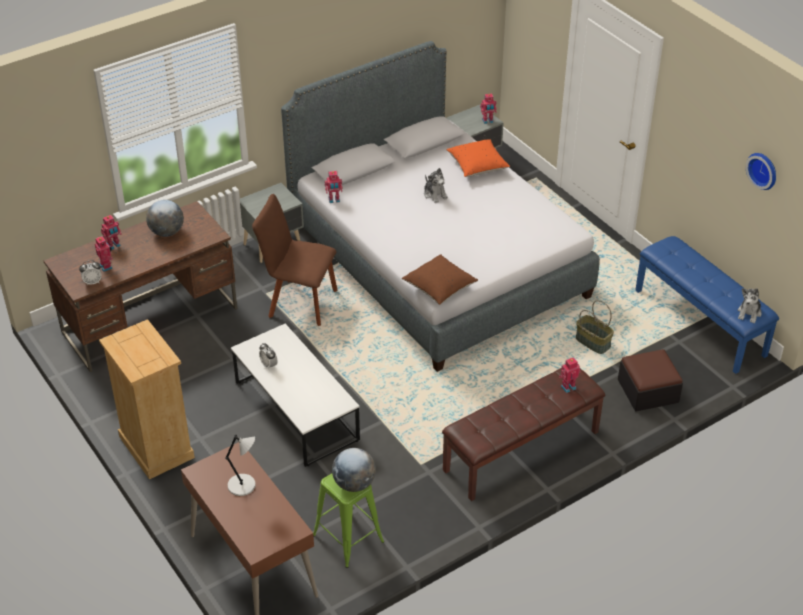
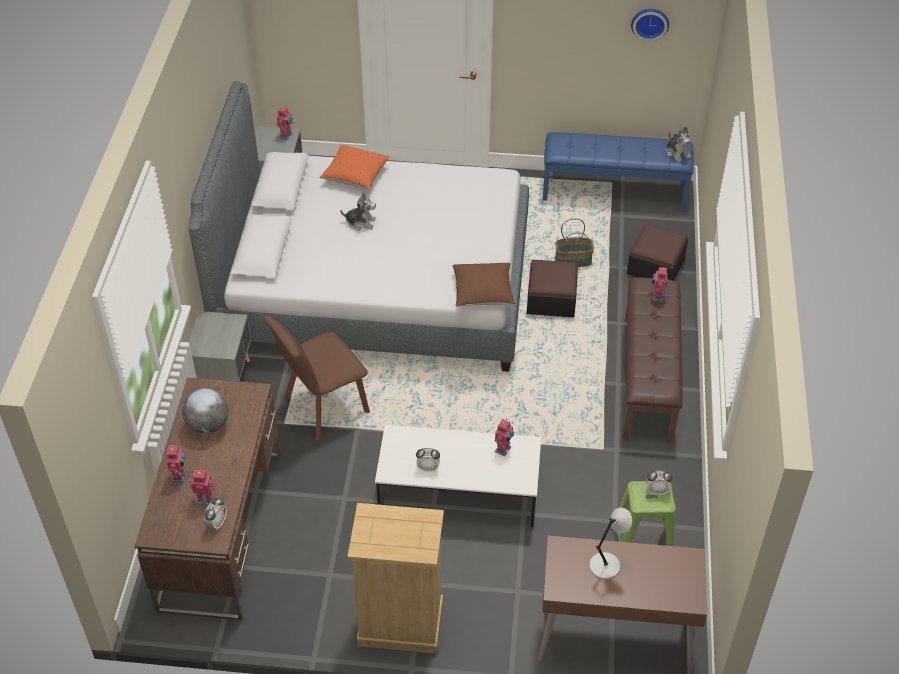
camera: 50 degrees left, 5 degrees up
(334, 200) = (289, 288): toy robot -> toy robot (503, 450)
(354, 484) = (657, 490): globe -> alarm clock
(537, 353) = (551, 299): none -> ottoman

